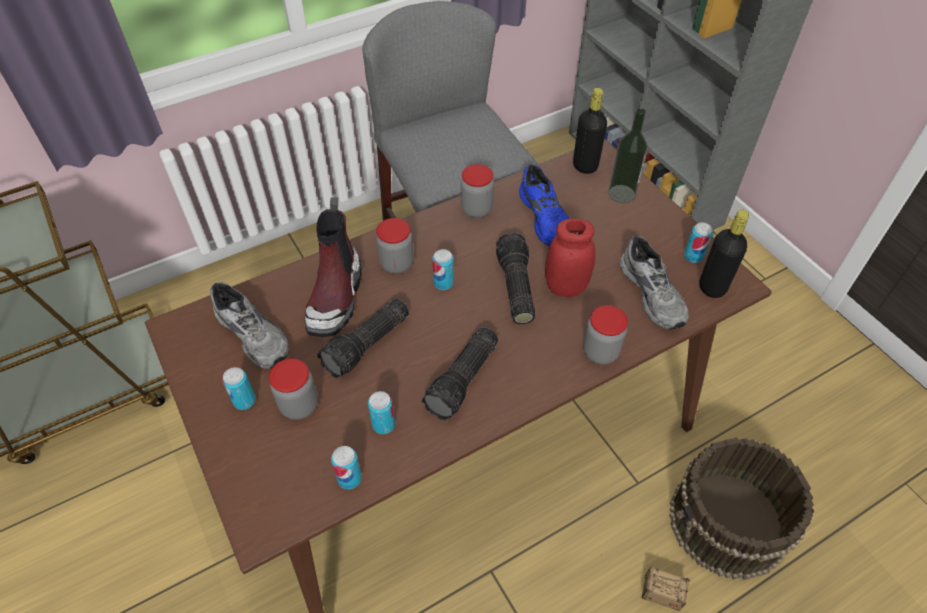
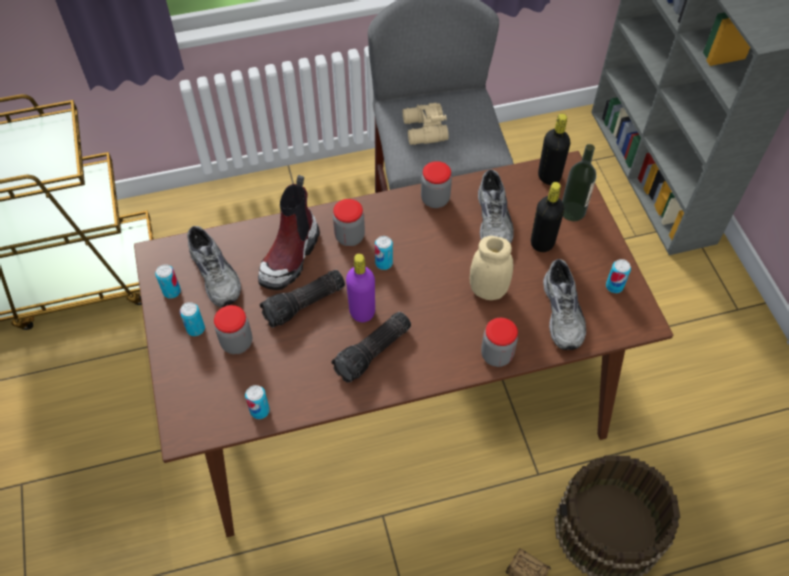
camera: 15 degrees right, 5 degrees up
(383, 424) = (298, 374): can -> can (172, 291)
(436, 339) = (362, 311): none -> purple bottle
(439, 149) = (423, 131): none -> beige binoculars
(514, 287) = (443, 280): flashlight -> none
(547, 217) = (495, 220): blue shoe -> grey shoe
(565, 287) = (488, 290): red jar -> beige jar
(712, 287) = (619, 319): black bottle -> black bottle (542, 243)

